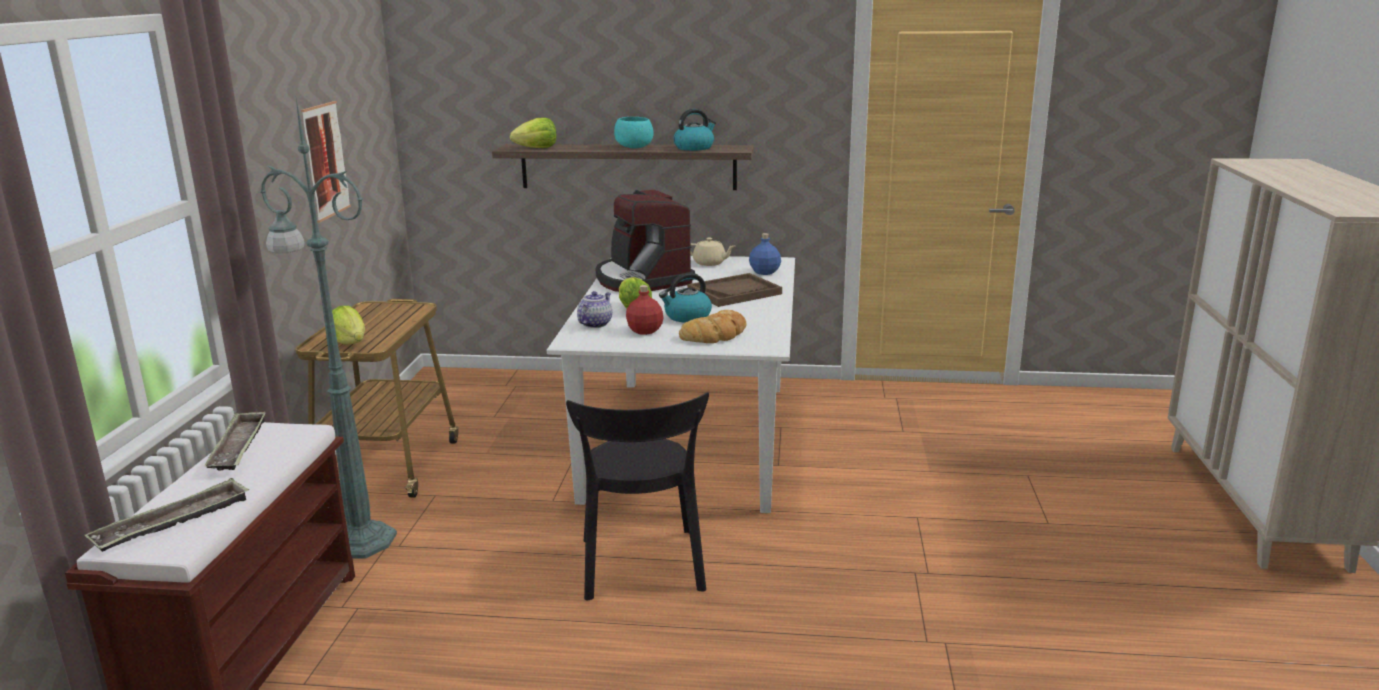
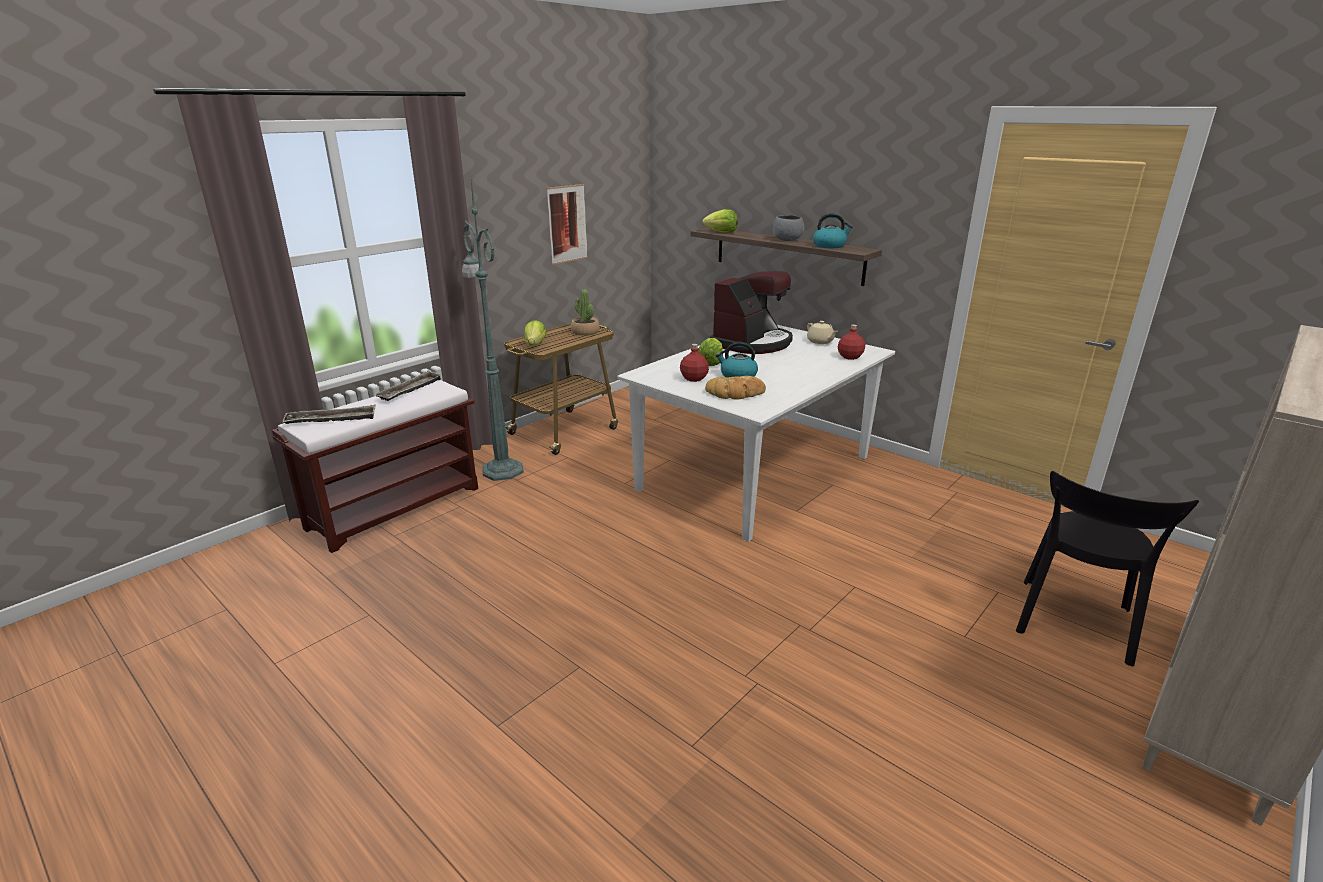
camera: 35 degrees right, 5 degrees up
(394, 312) = (585, 332): none -> potted plant
(595, 324) = (671, 366): teapot -> none
(634, 147) = (787, 240): turquoise bowl -> grey bowl
(642, 279) = (752, 343): coffee machine -> coffee machine turned 150 degrees counterclockwise
(642, 568) = (623, 545): black chair -> black chair (1073, 624)
(734, 292) = (801, 367): brown tray -> none
(765, 272) = (850, 357): blue bottle -> red bottle

